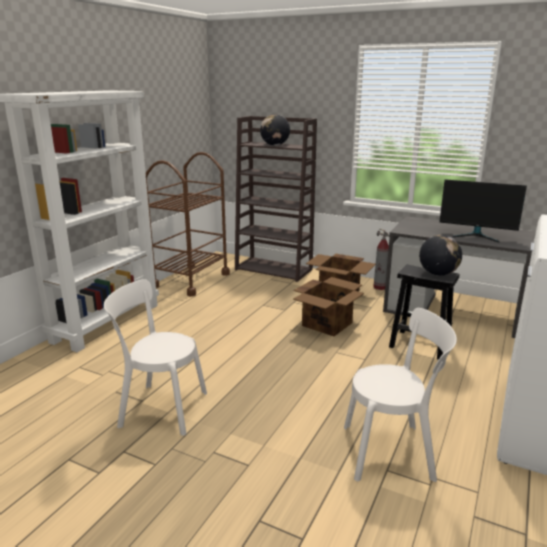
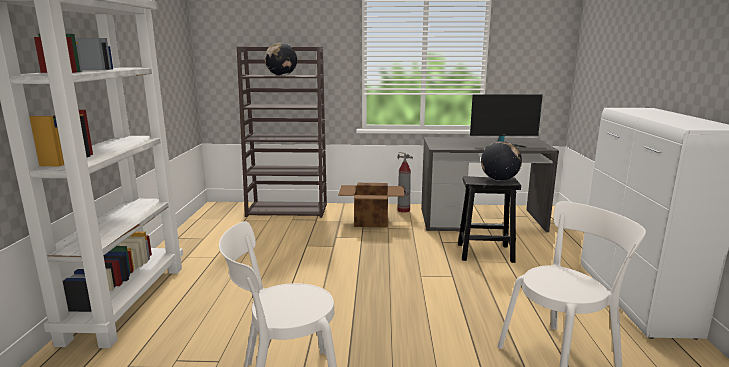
camera: 25 degrees left, 5 degrees down
(191, 280) = (202, 234): brown cart -> none
(327, 324) = (388, 251): cardboard box -> none

